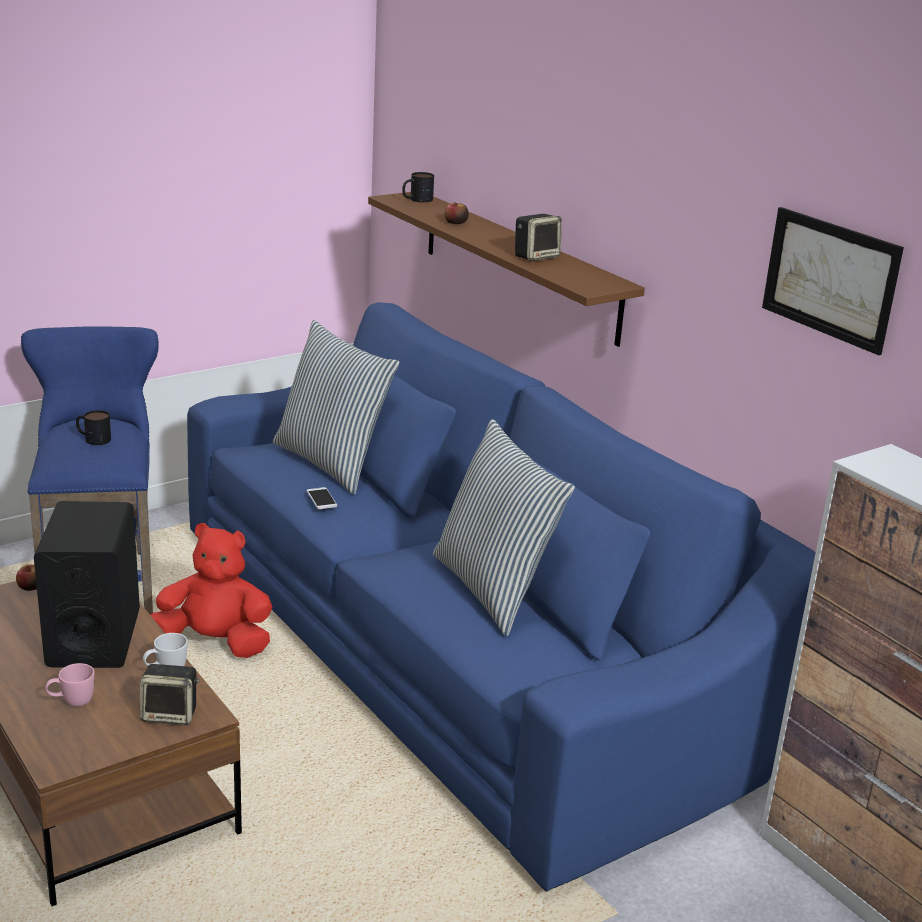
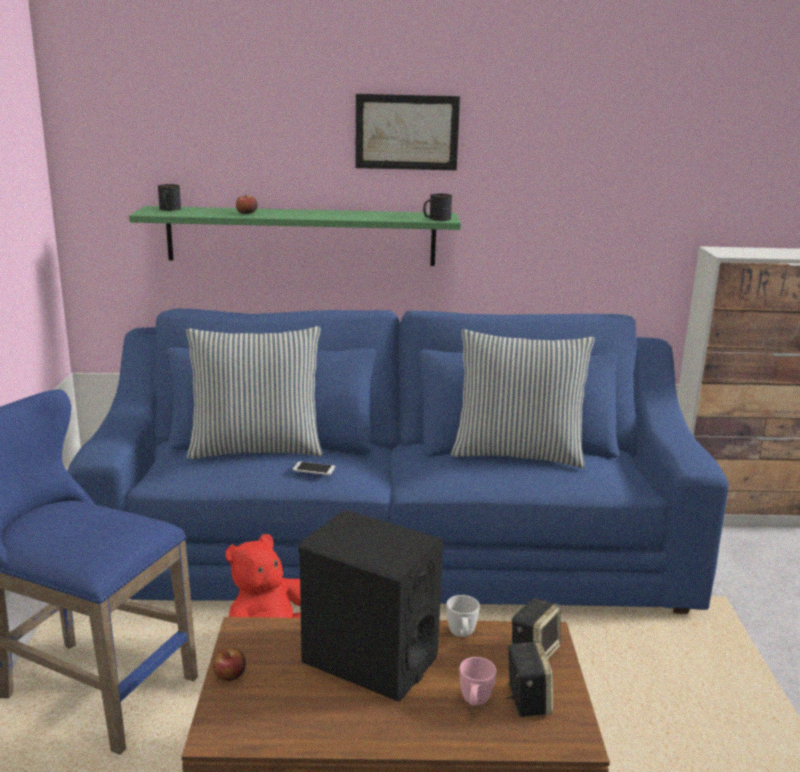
camera: 55 degrees left, 5 degrees down
(93, 438) = (81, 522): mug -> mug (436, 219)
(518, 265) = (301, 236): brown shelf -> green shelf
(536, 256) = (359, 215): speaker -> speaker (526, 699)
(830, 279) = (630, 159): picture -> picture (406, 132)

